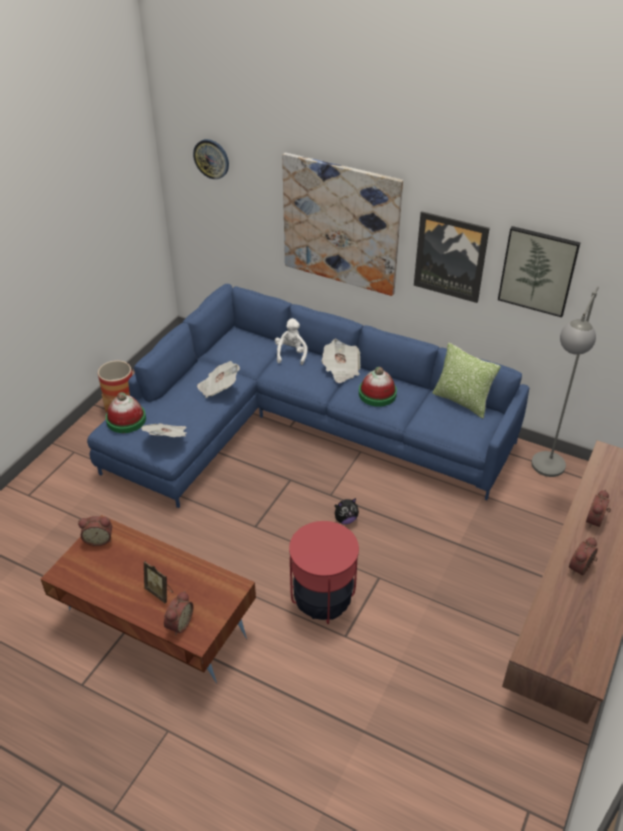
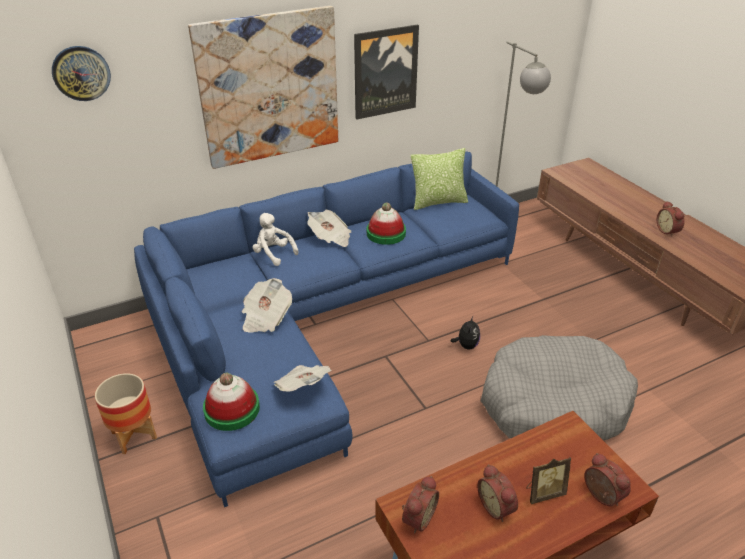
camera: 55 degrees left, 5 degrees down
(323, 600) = (553, 404): red side table -> grey dog bed
(538, 271) = (459, 50): picture -> none
(596, 521) = (624, 205): alarm clock -> alarm clock (497, 506)

